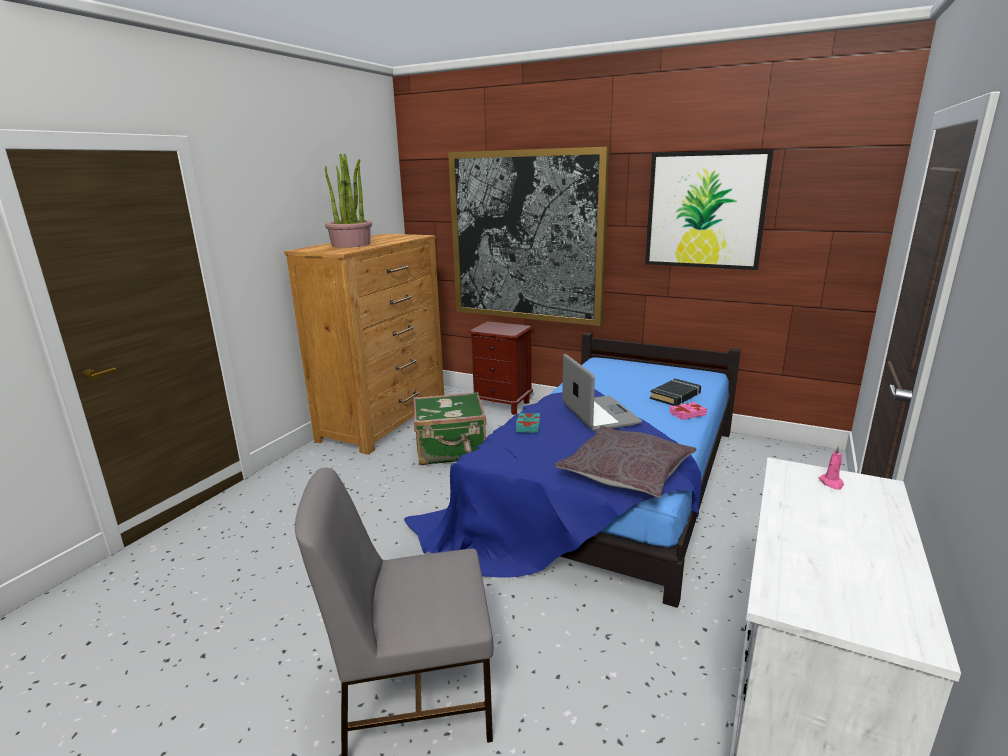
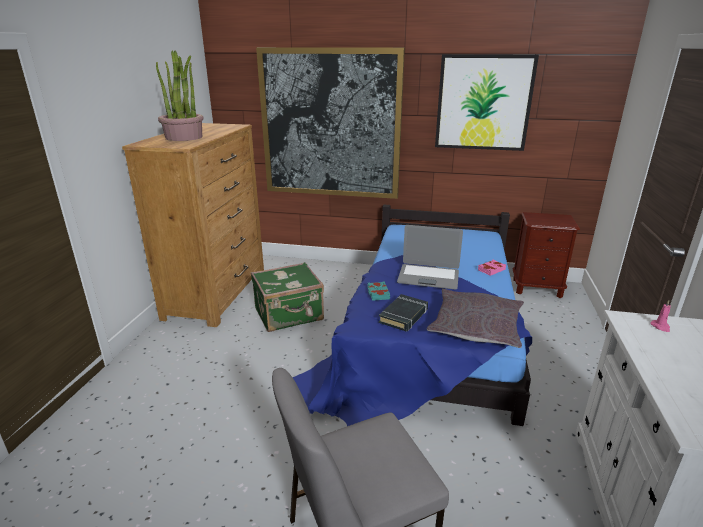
camera: 15 degrees left, 5 degrees up
(502, 404) = (314, 268): brown nightstand -> brown nightstand (537, 288)
(599, 414) = (428, 277): laptop -> laptop turned 135 degrees clockwise
(675, 396) = (474, 255): black book -> black book (404, 316)

